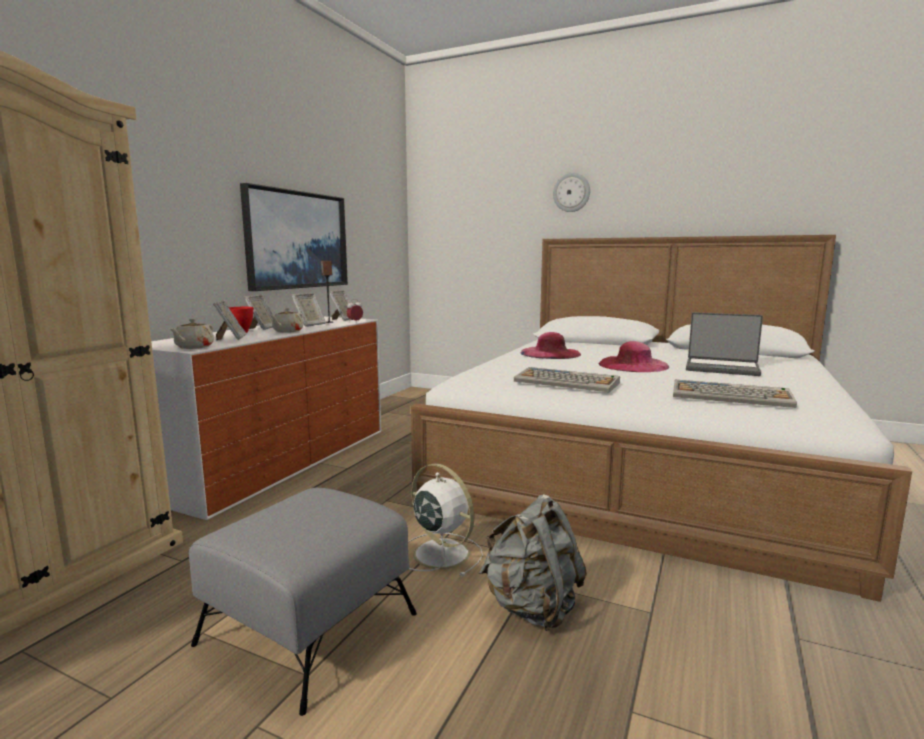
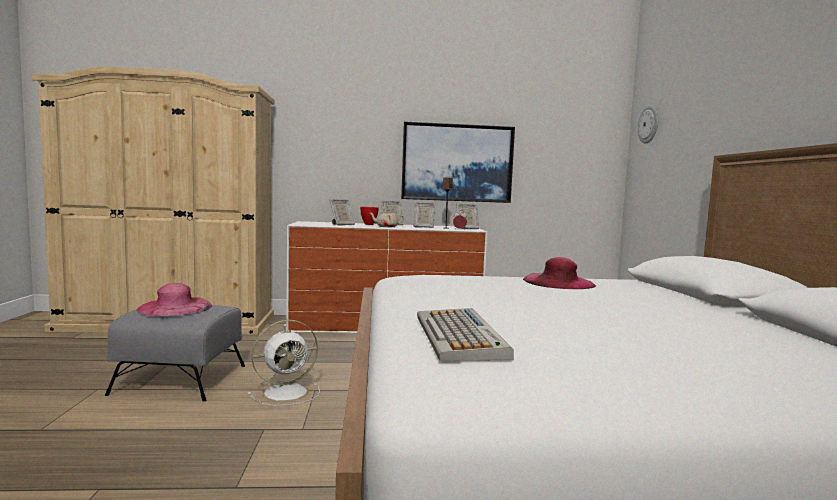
camera: 60 degrees right, 5 degrees down
(194, 347) = (304, 224): beige teapot -> none
(439, 553) = (287, 392): white fan -> white fan turned 45 degrees clockwise
(532, 608) = (224, 435): grey backpack -> none
(567, 382) = (427, 291): keyboard -> none
(571, 192) = (760, 90): wall clock -> wall clock (649, 124)
(633, 365) = (563, 303): pink hat -> pink hat (175, 307)
(722, 368) = (644, 334): laptop -> none

